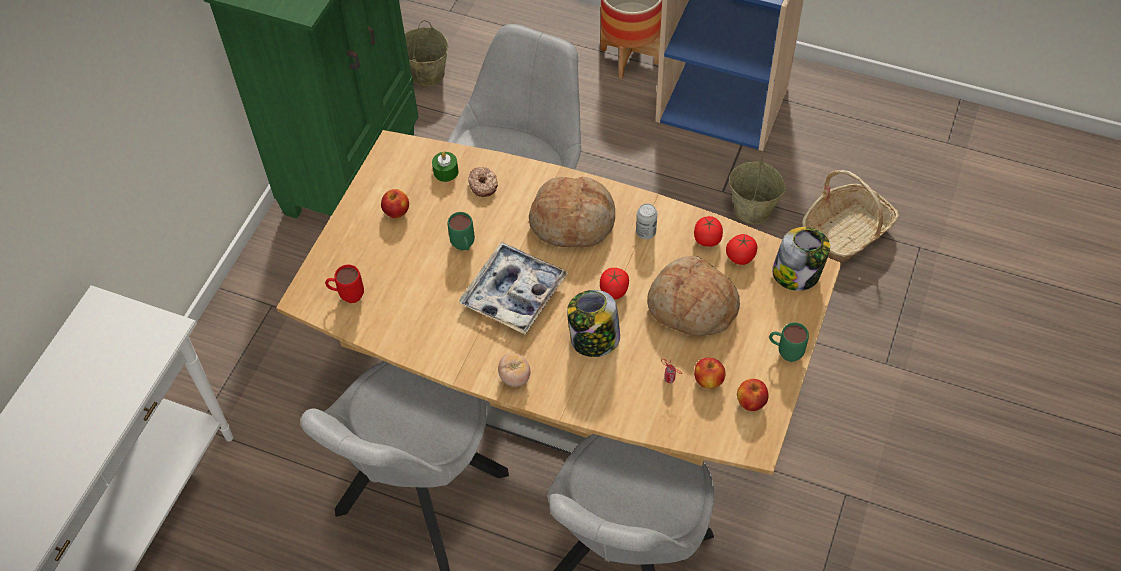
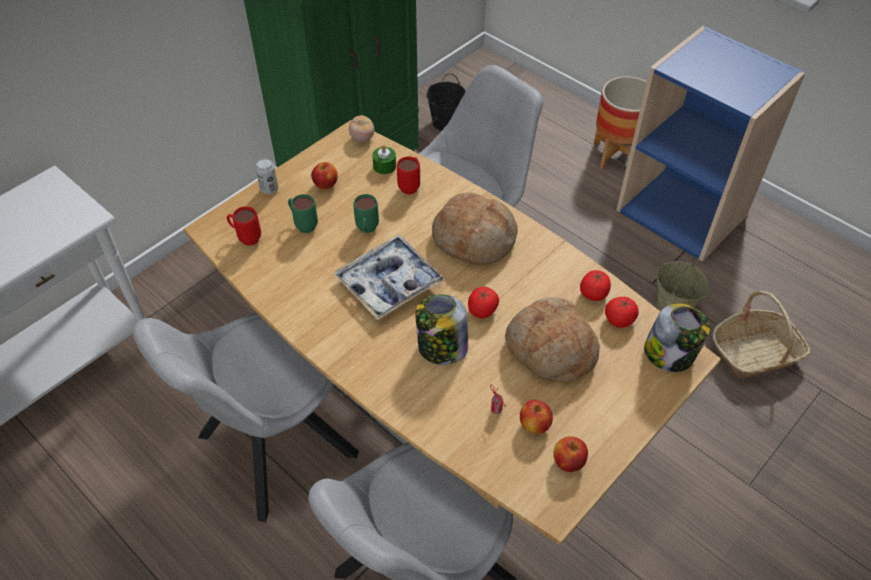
camera: 20 degrees right, 5 degrees down
(427, 73) = (446, 122): beige bucket -> black bucket
(483, 185) = (411, 186): donut -> red mug
(515, 377) = (351, 356): tomato -> tomato (362, 138)
(646, 232) = (537, 269): can -> can (269, 189)
(785, 352) = (625, 425): green mug -> green mug (303, 225)

